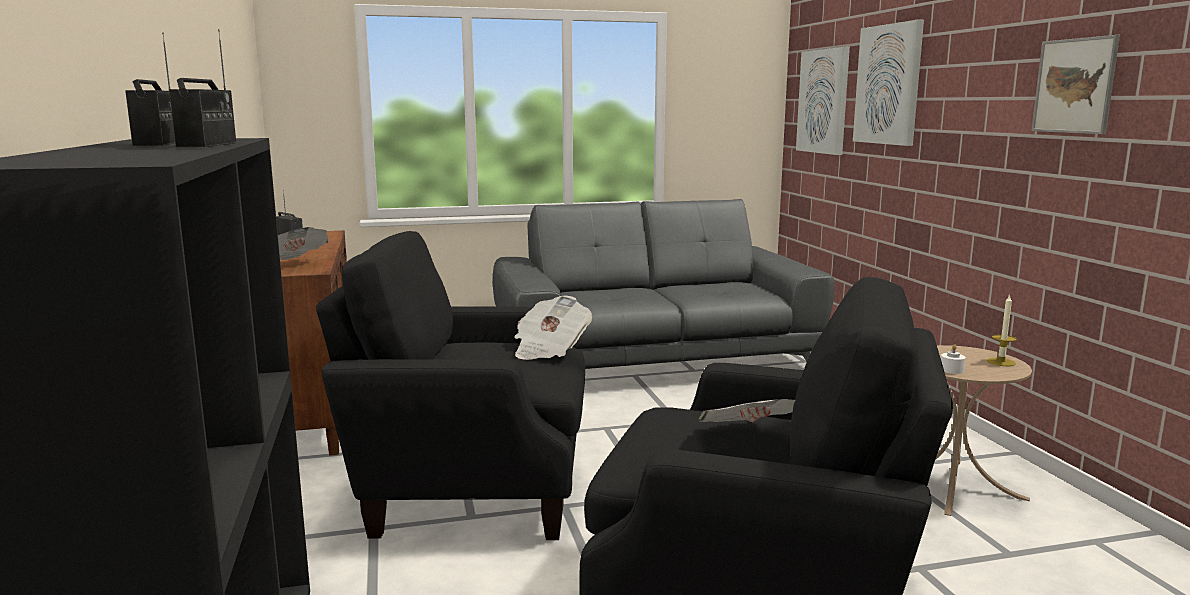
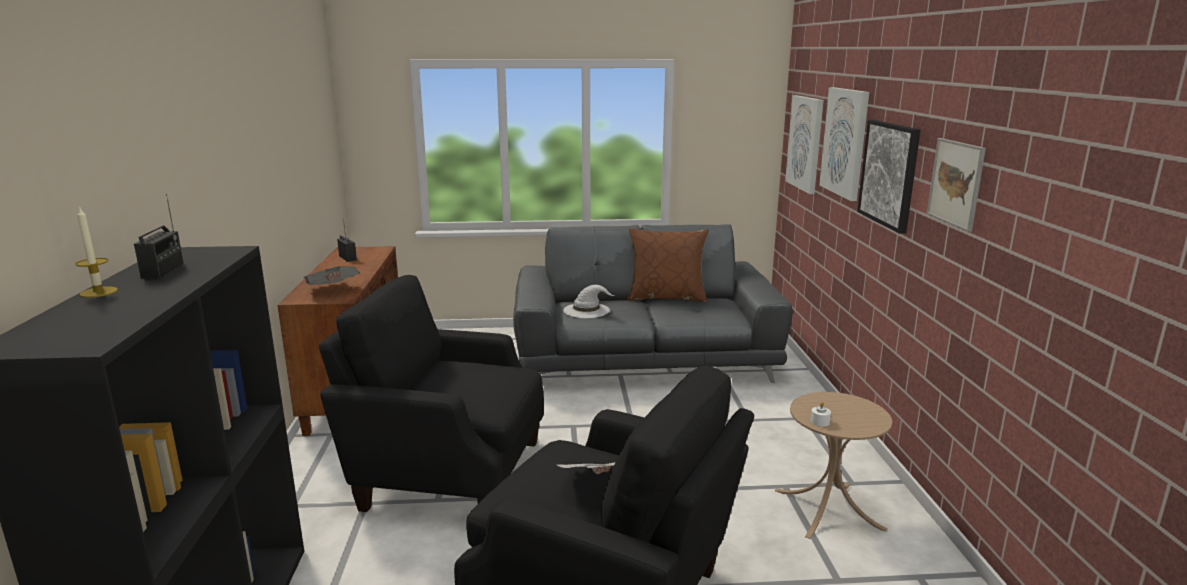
camera: 10 degrees right, 5 degrees up
(208, 145) = (187, 279): radio -> none
(549, 349) = (506, 375): newspaper -> none
(595, 297) = (587, 310): none -> white hat
(679, 283) = (666, 297): none -> brown pillow
(964, 102) = (889, 174): none -> picture
(1001, 362) = (869, 416): candle -> candle (98, 292)

